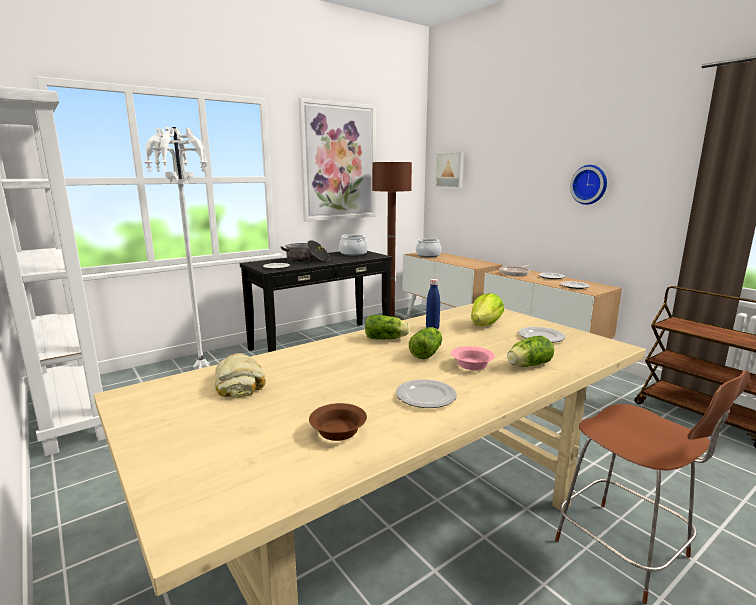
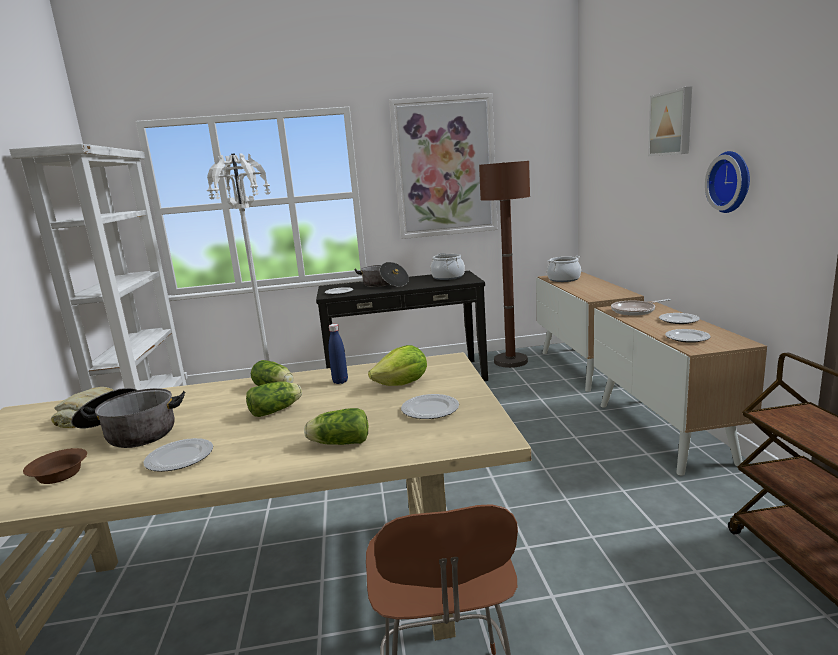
camera: 30 degrees right, 0 degrees up
(328, 388) = (131, 433): none -> cooking pot
(450, 170) = (597, 165): picture -> picture (672, 123)
(471, 365) = (285, 432): pink bowl -> none

